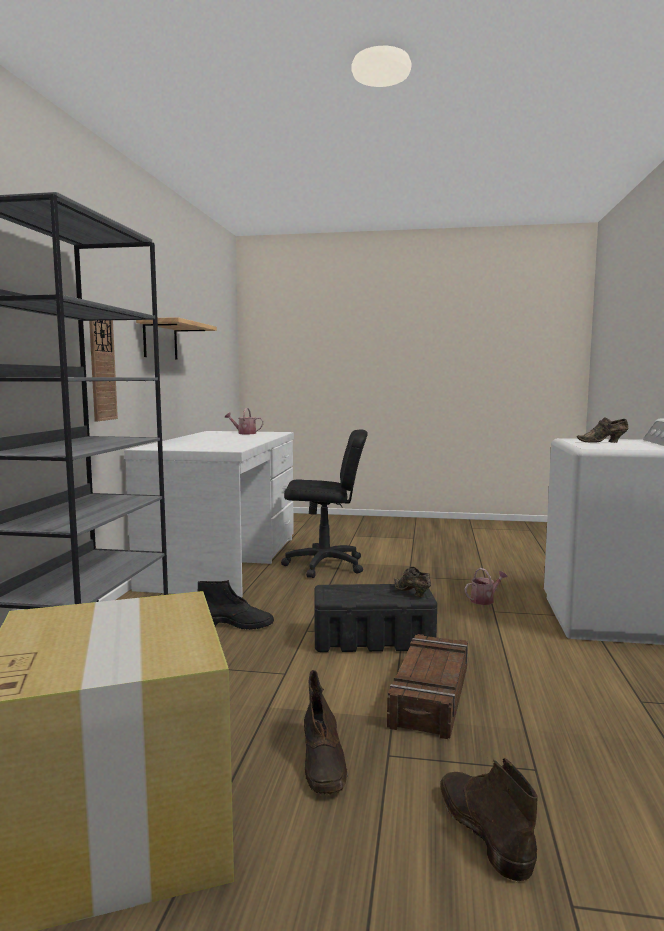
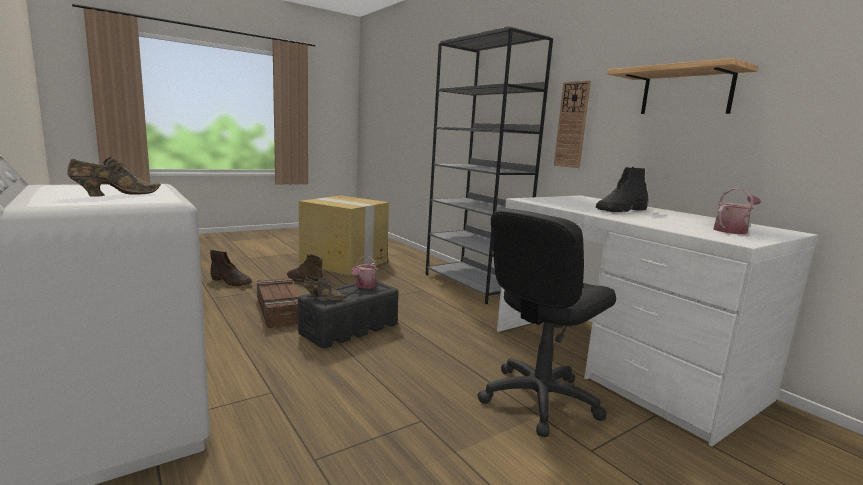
camera: 135 degrees right, 5 degrees up
(237, 624) = (448, 313): black boot -> black boot (621, 211)
(484, 600) = (291, 408): watering can -> watering can (364, 286)

